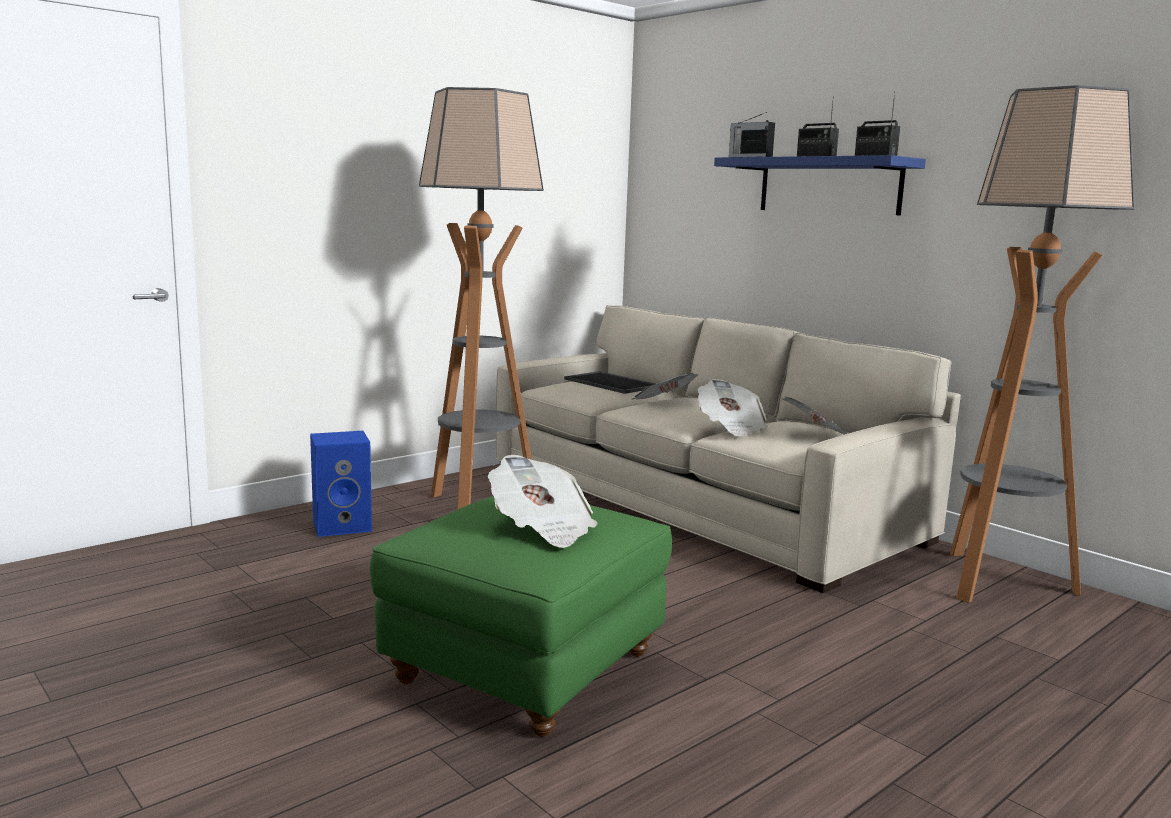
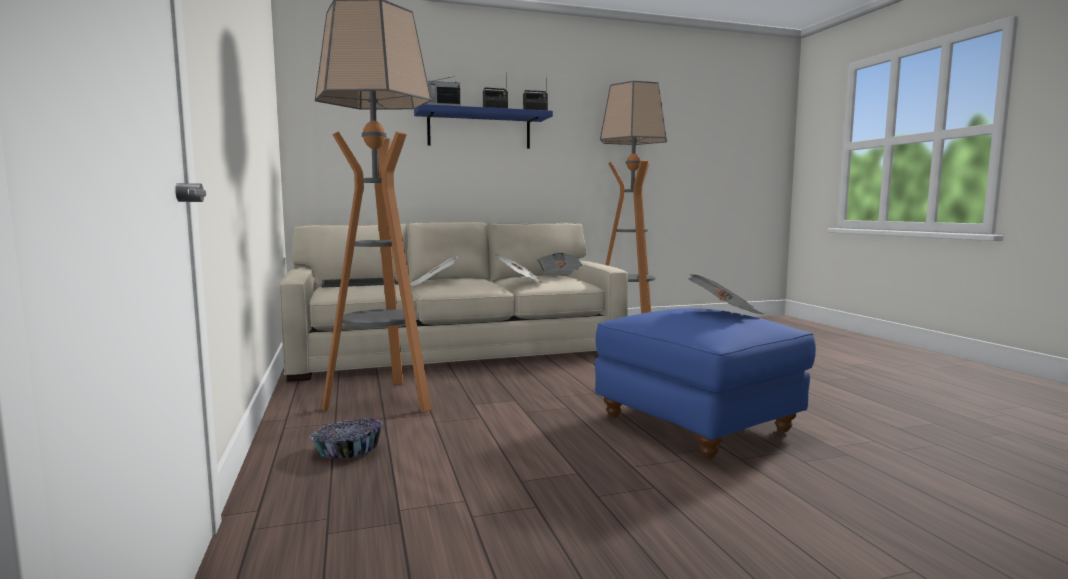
camera: 65 degrees left, 5 degrees down
(343, 525) = (348, 451): blue speaker -> bowl
(526, 670) = (697, 424): green ottoman -> blue ottoman

